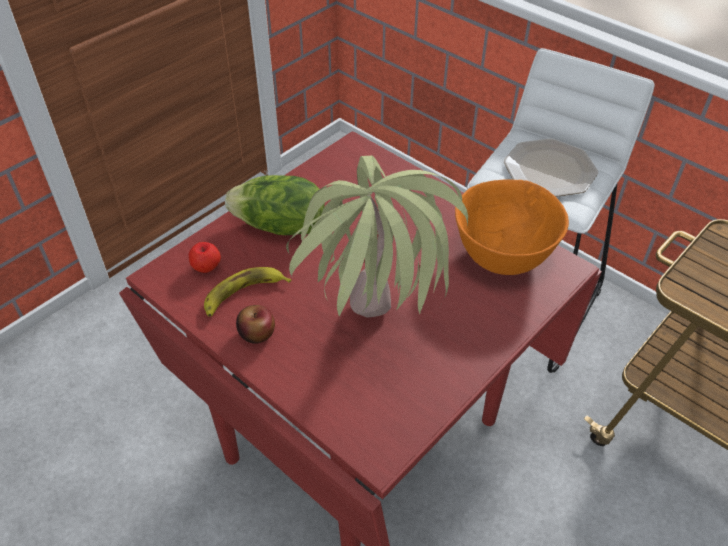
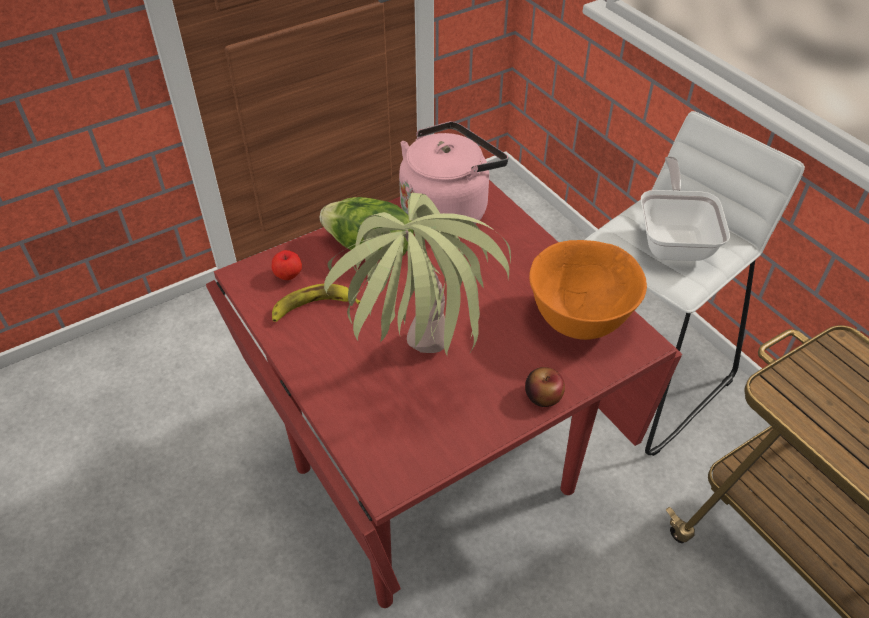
camera: 15 degrees right, 0 degrees up
(257, 333) = (313, 346): apple -> apple (543, 396)
(342, 176) = (447, 210): none -> pink kettle
(550, 169) = (674, 239): plate -> frying pan

